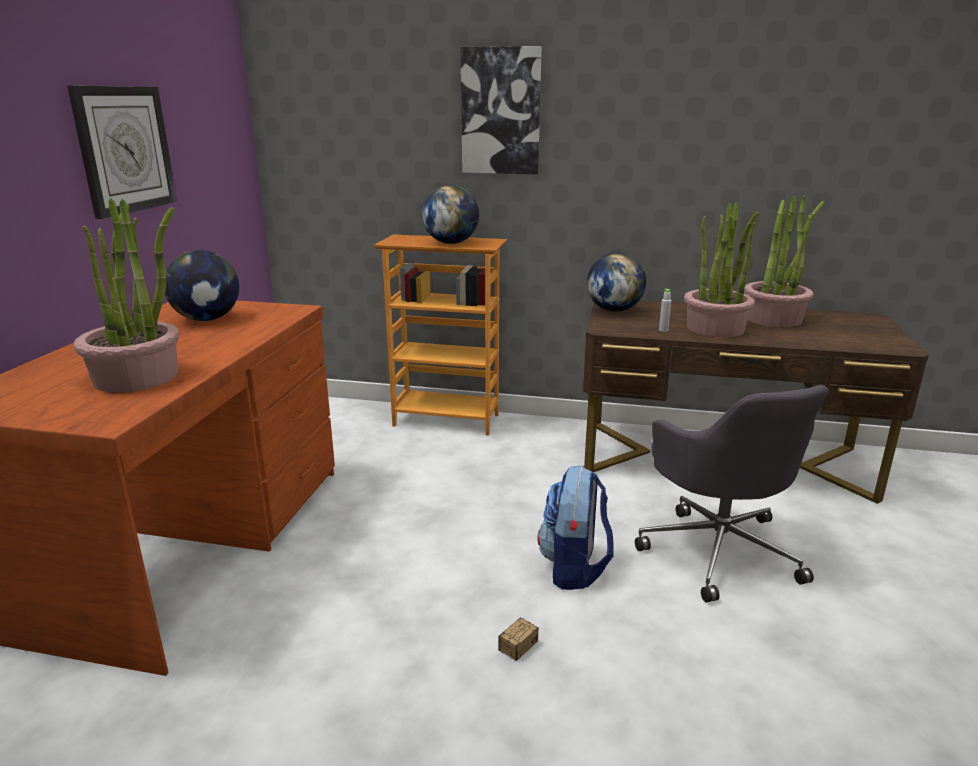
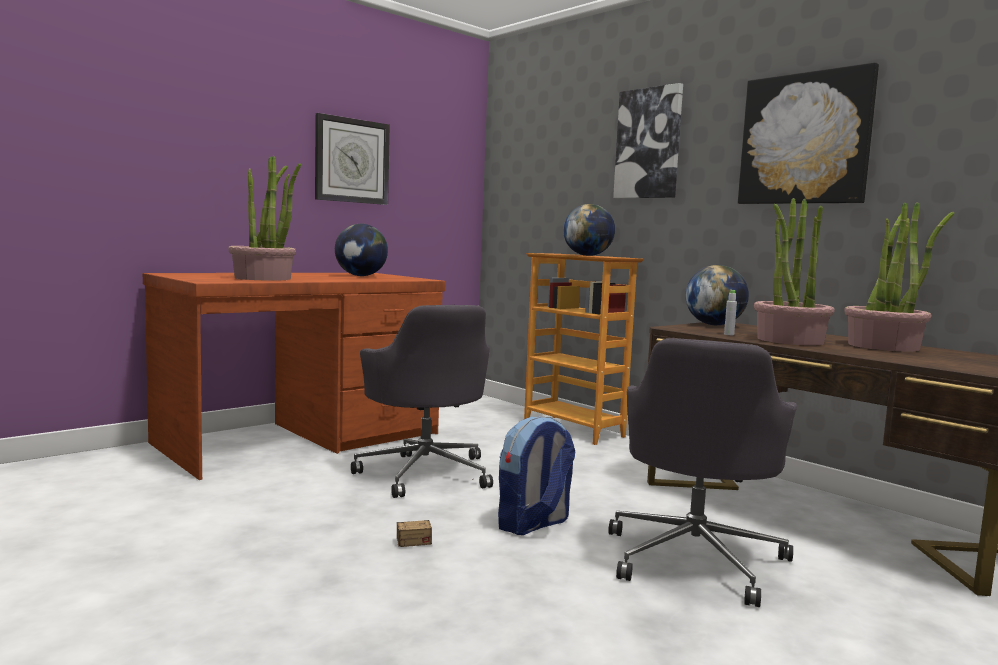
camera: 35 degrees right, 15 degrees down
(398, 540) = (425, 472): none -> grey office chair
(680, 121) = (805, 139): none -> picture

